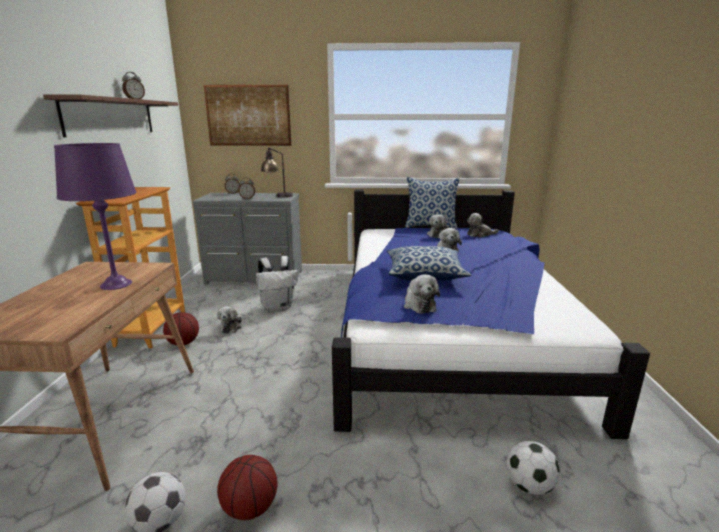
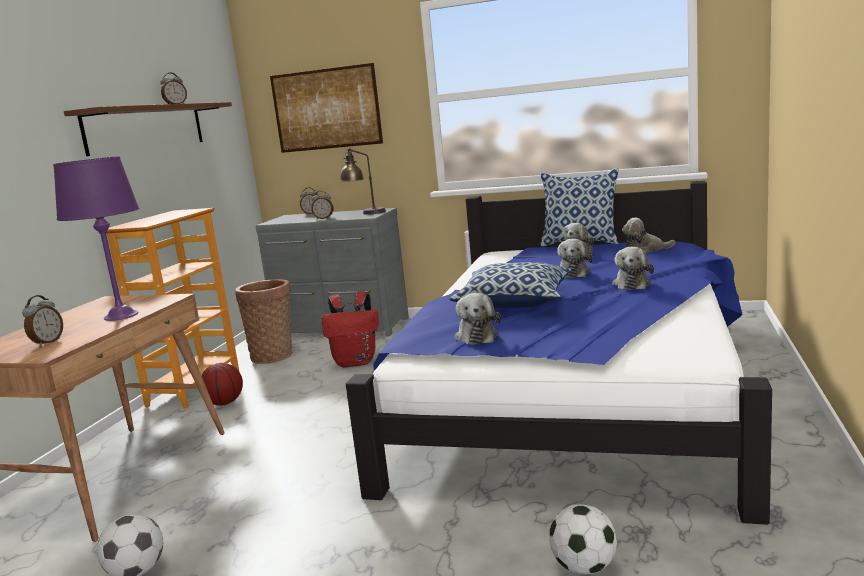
camera: 15 degrees right, 5 degrees down
(53, 315) = (47, 342): none -> alarm clock
(209, 300) = (273, 355): none -> basket
(231, 326) = (287, 385): plush toy -> plush toy (631, 284)
(250, 507) = (233, 566): basketball -> none
(278, 307) = (356, 362): white backpack -> red backpack

